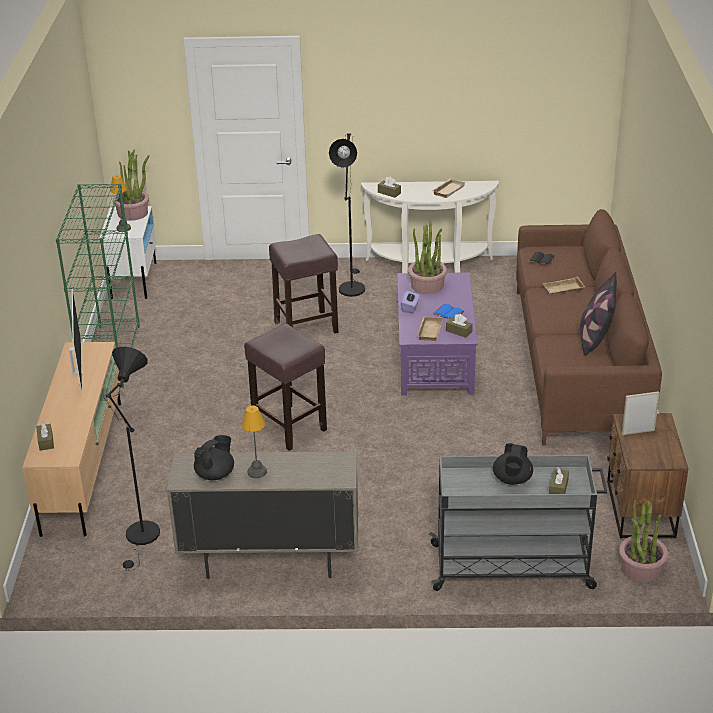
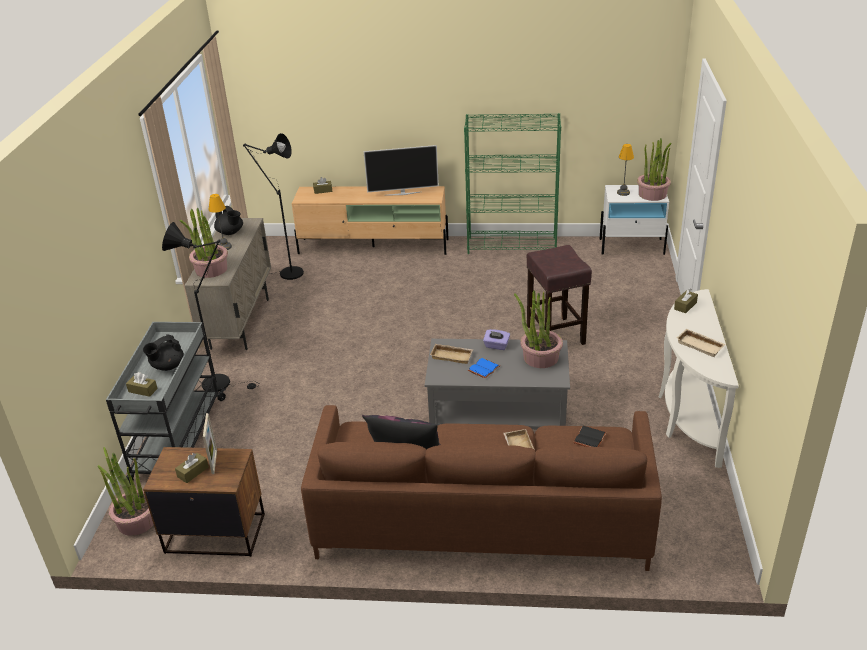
camera: 95 degrees right, 0 degrees up
(288, 427) = (400, 328): brown stool -> none
(317, 472) = (211, 269): none -> potted plant
(351, 286) = (635, 361): black floor lamp -> black floor lamp (222, 383)
(434, 358) = (497, 411): purple coffee table -> grey coffee table
(459, 331) = (448, 374): brown tissue box -> brown tissue box (193, 472)
(512, 479) = (167, 366): black teapot -> black teapot turned 60 degrees counterclockwise

